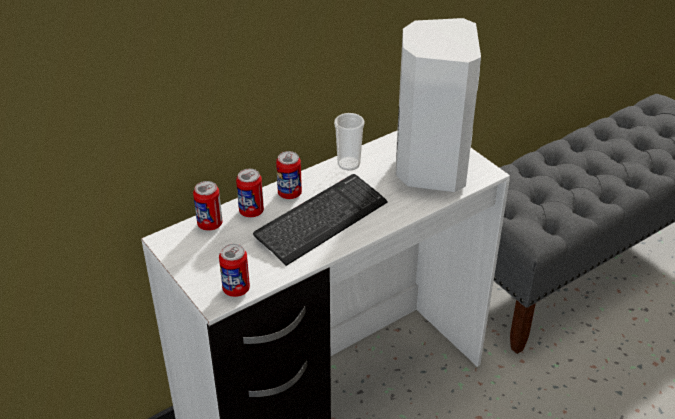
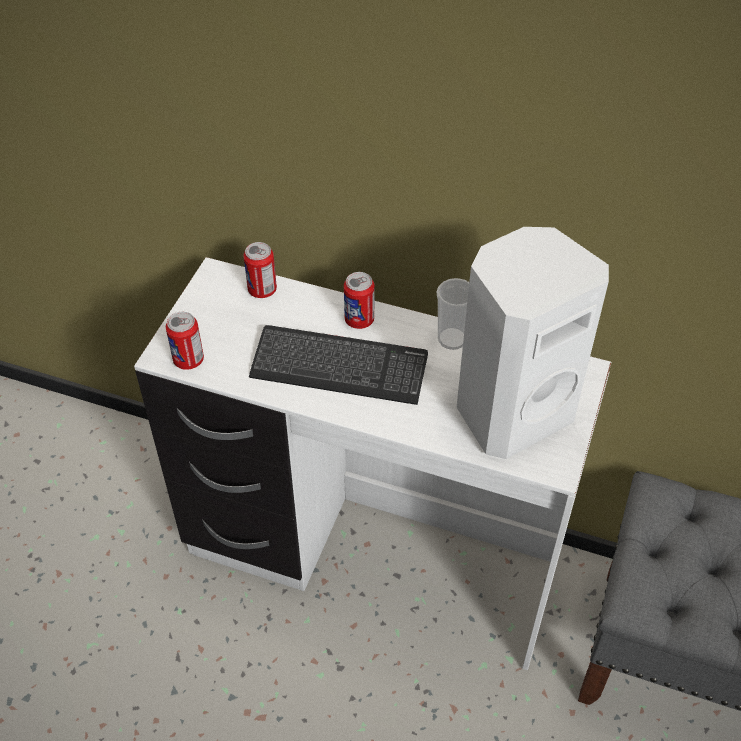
camera: 55 degrees right, 10 degrees up
(251, 211) = (306, 308): can -> none

